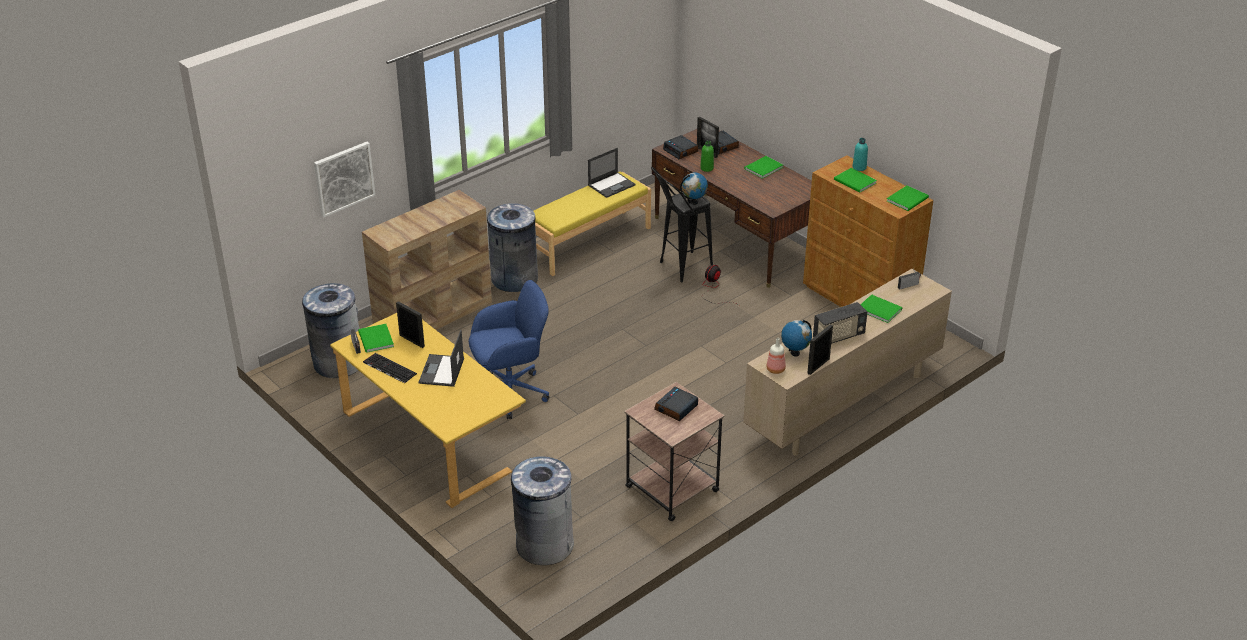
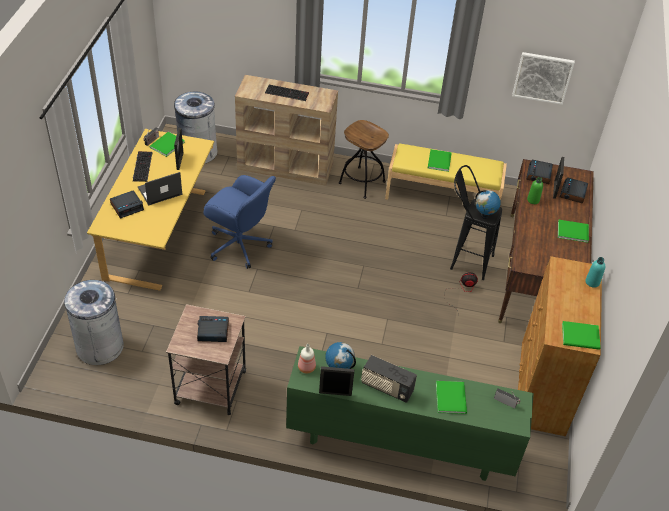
camera: 50 degrees right, 10 degrees up
(344, 178) = (247, 29): picture -> picture (542, 77)
(424, 218) = (287, 92): none -> keyboard
(439, 401) = (127, 206): none -> alarm clock
(514, 279) = (362, 182): grey trash can -> brown stool
(612, 185) = (480, 166): laptop -> none
(844, 405) = (400, 445): beige cabinet -> green cabinet
(855, 182) = (567, 289): green book -> green book (438, 161)

